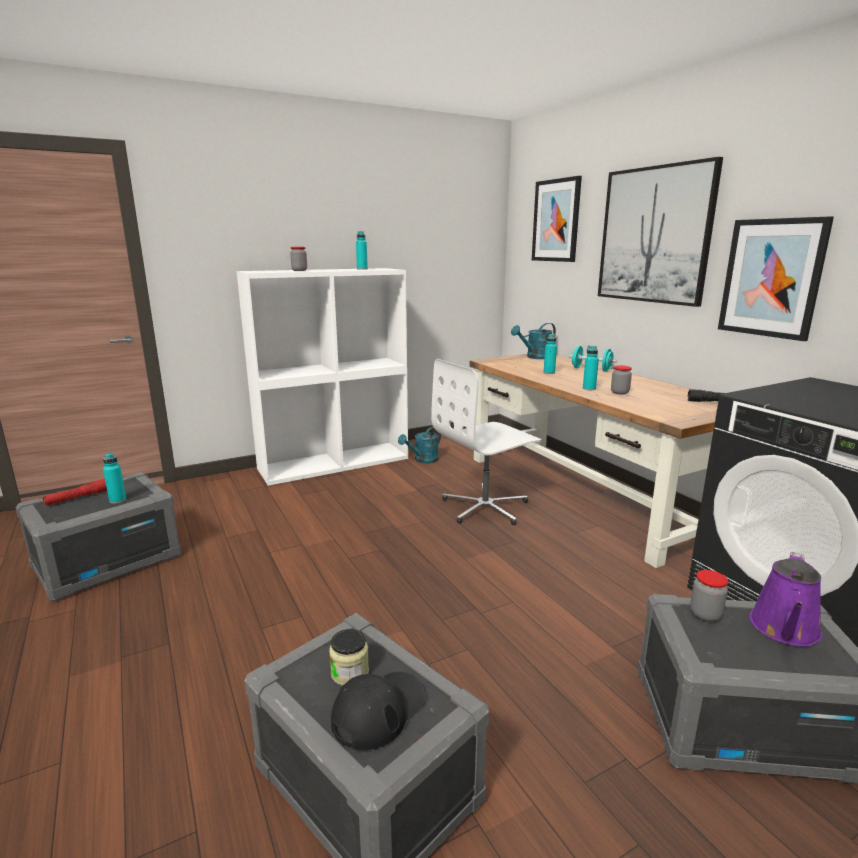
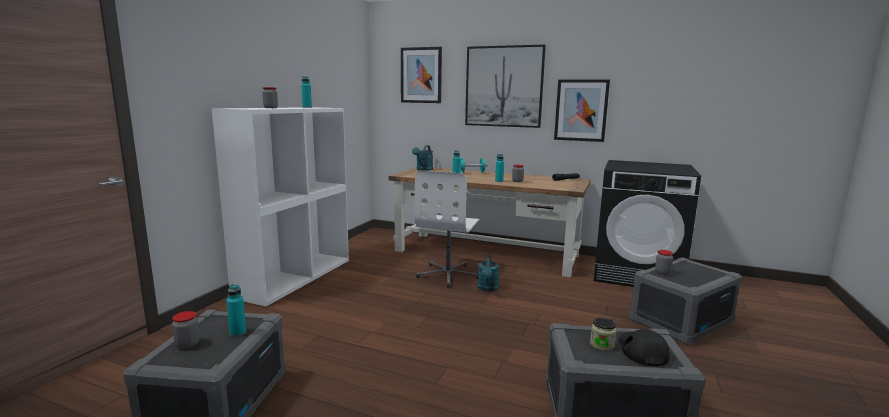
camera: 40 degrees left, 5 degrees down
(78, 498) = (187, 344): red flashlight -> jar
(423, 460) = (361, 259): turquoise watering can -> turquoise watering can (487, 289)
(784, 630) = (689, 269): purple watering can -> none

